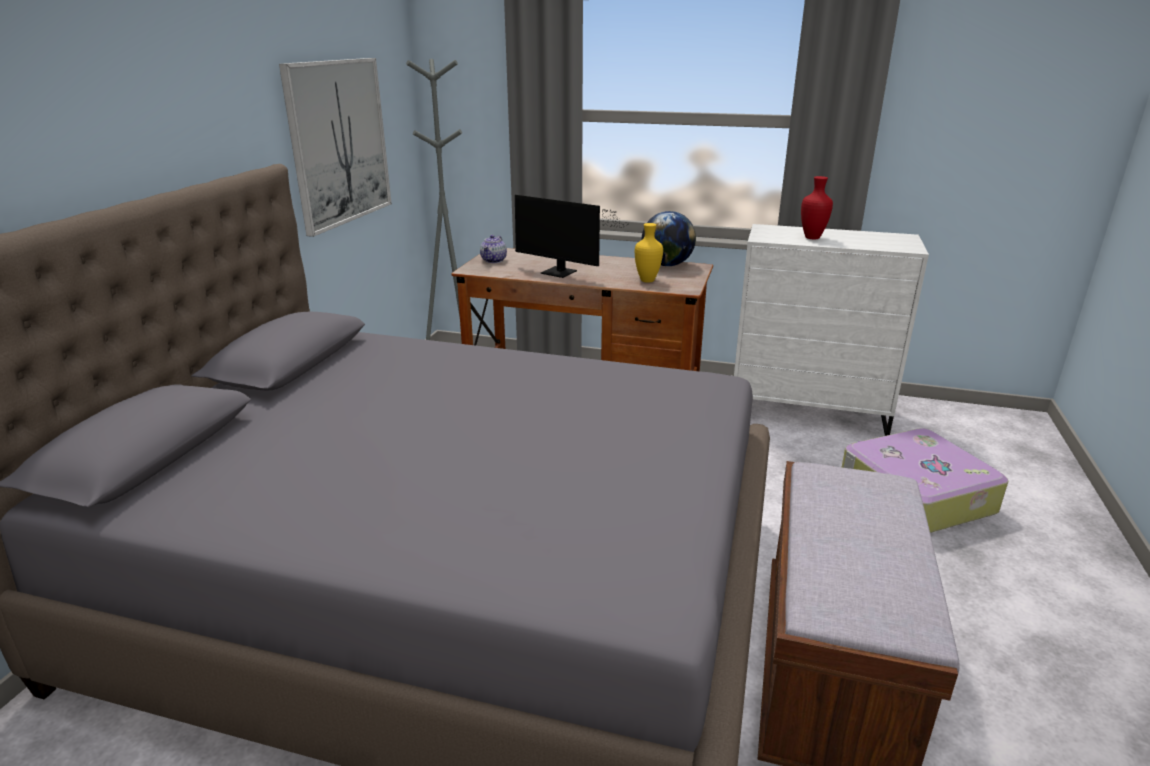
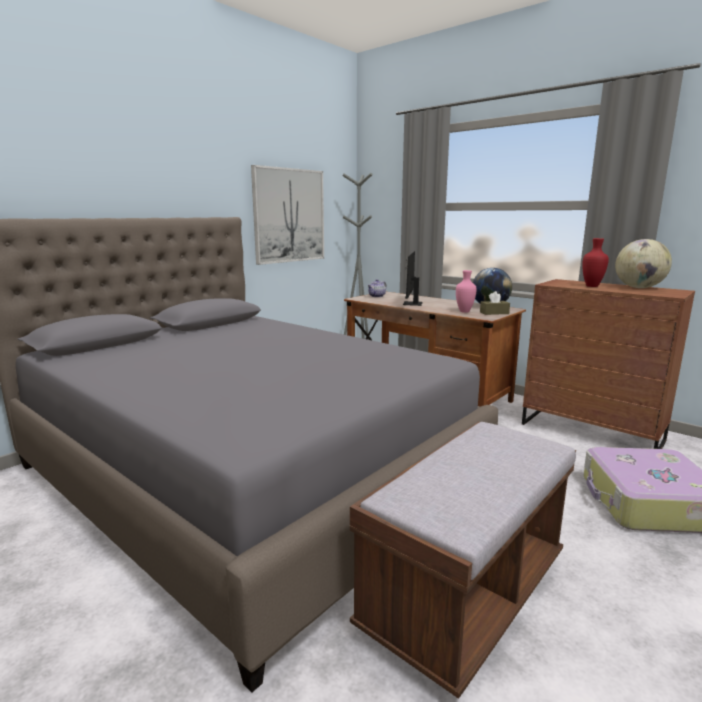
camera: 25 degrees right, 10 degrees down
(562, 273) = (411, 304): monitor -> monitor turned 45 degrees clockwise
(647, 280) = (464, 311): yellow vase -> pink vase
(685, 278) = (494, 313): none -> brown tissue box
(807, 412) = (591, 432): white dresser -> brown dresser
(862, 235) = (639, 288): none -> globe

